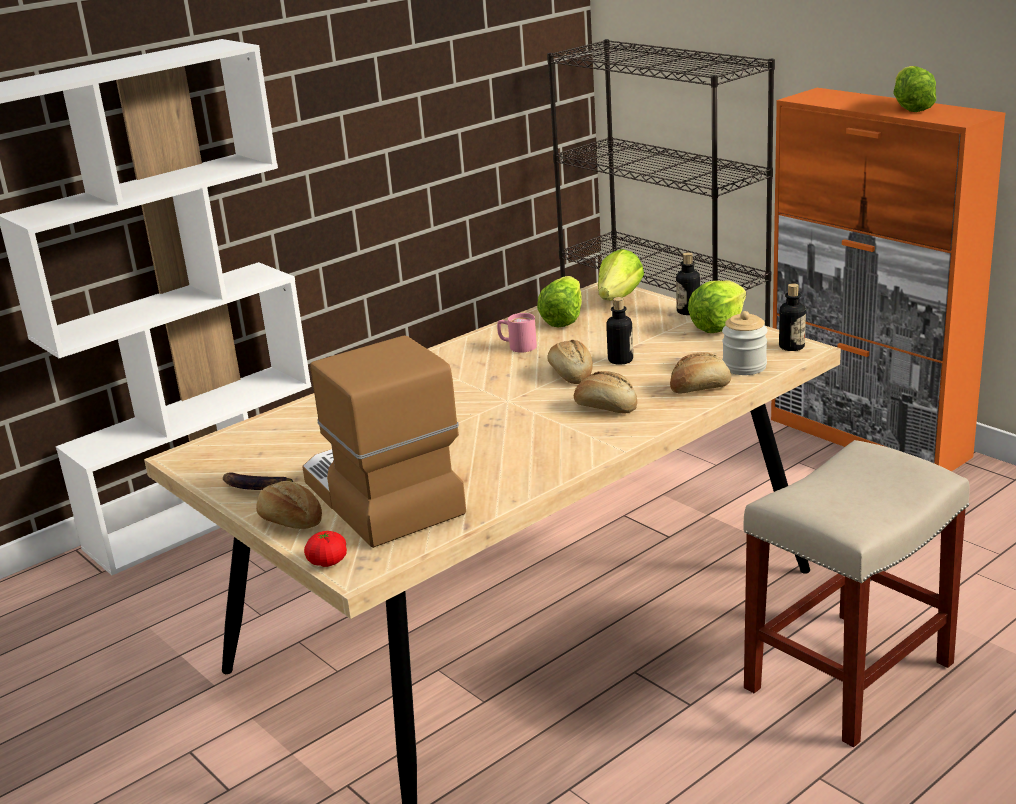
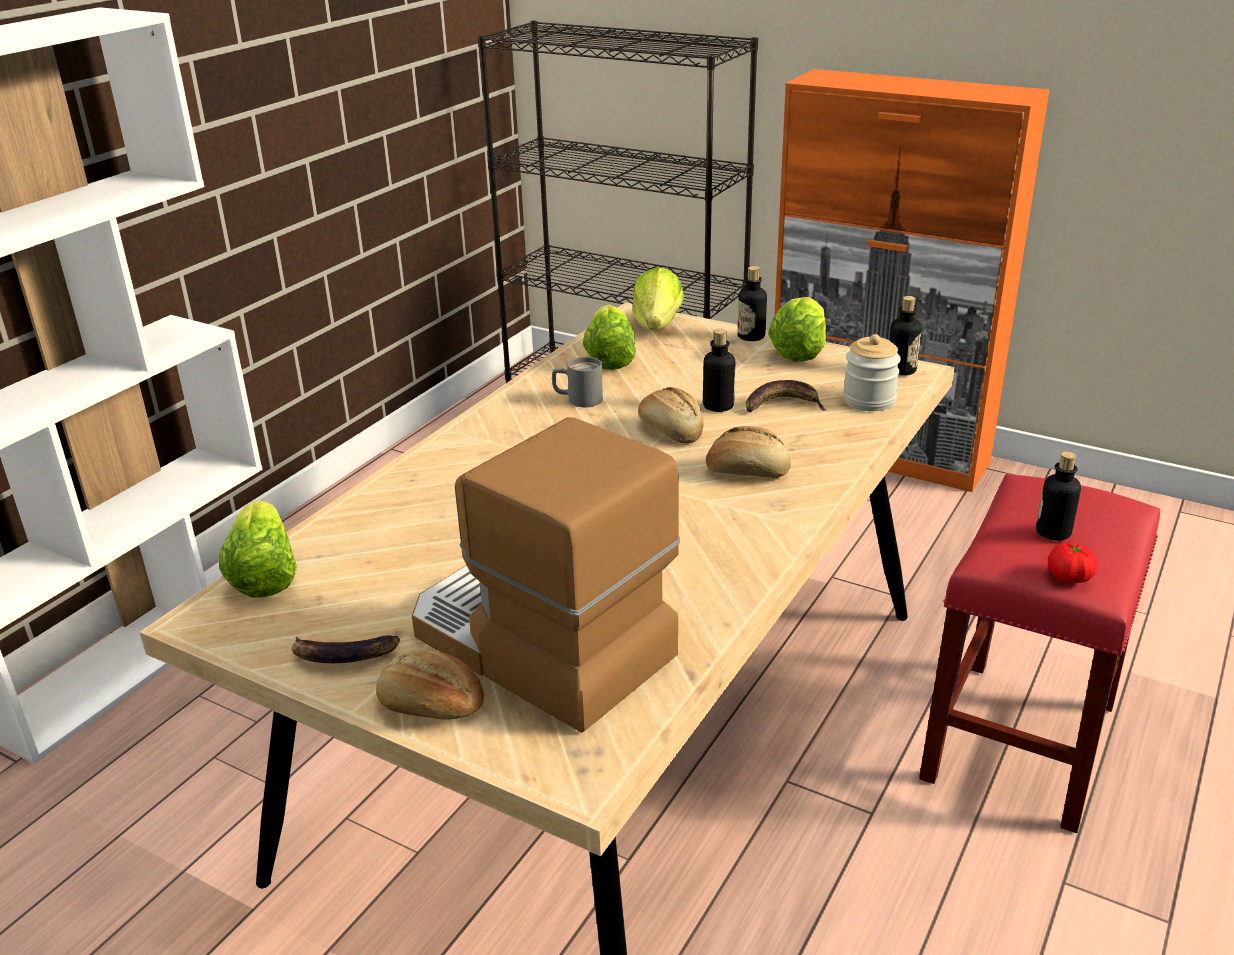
camera: 20 degrees left, 5 degrees up
(327, 561) = (530, 769): tomato -> tomato (1069, 577)
(517, 346) = (578, 400): pink mug -> grey mug
(672, 364) = (782, 405): none -> banana
(699, 388) = (839, 433): bread -> none
(848, 678) = (1019, 744): beige stool -> red stool
(852, 484) = (1053, 532): none -> bottle
(910, 107) = (944, 86): lettuce -> lettuce (264, 574)

